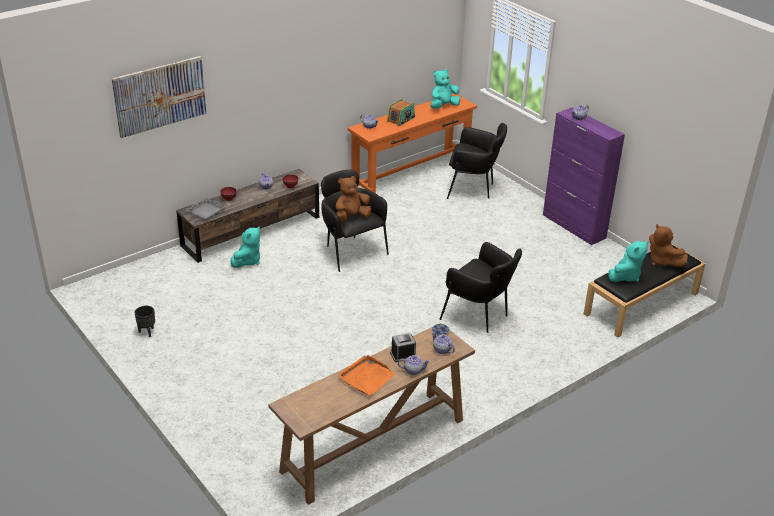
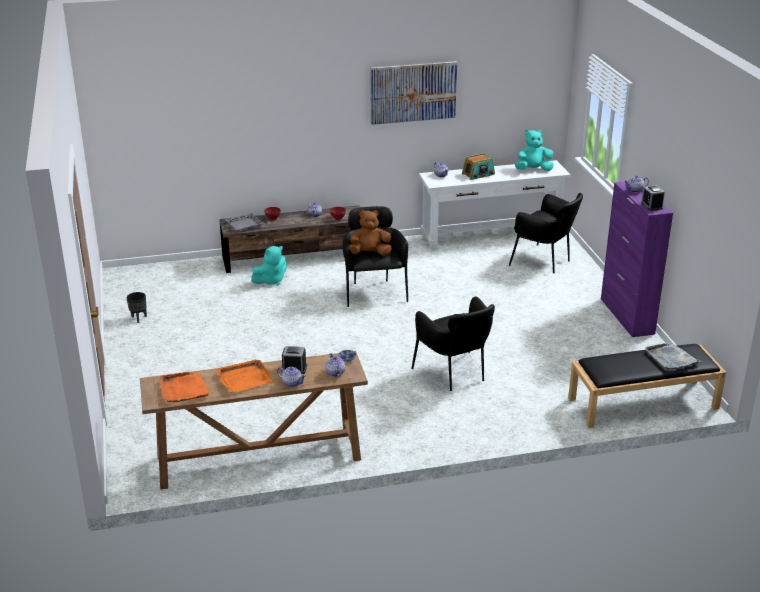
camera: 25 degrees right, 5 degrees down
(160, 96) = (207, 102): picture -> picture (413, 92)
(320, 404) = (183, 389): none -> orange tray
(411, 173) = (491, 236): orange console table -> white console table
(604, 130) = (651, 205): none -> alarm clock
(625, 276) = (615, 363): turquoise plush toy -> none
(662, 261) = (671, 358): brown plush toy -> grey tray

